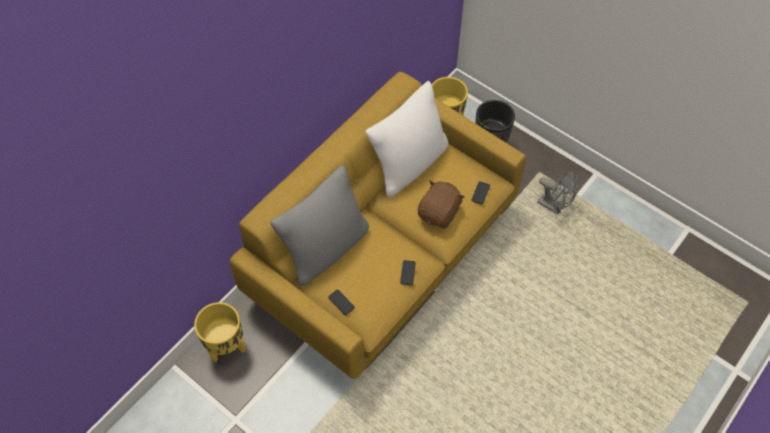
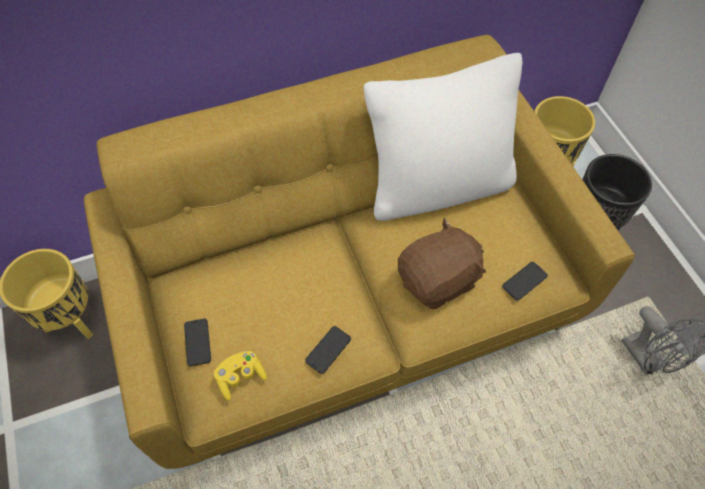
camera: 30 degrees right, 0 degrees up
(325, 249) = (236, 249): grey pillow -> none
(375, 306) = (241, 377): none -> yellow game controller

